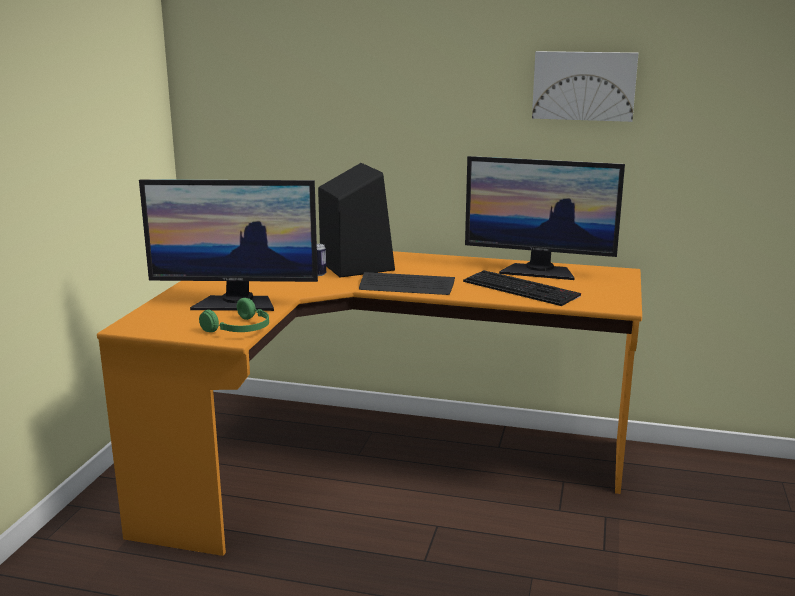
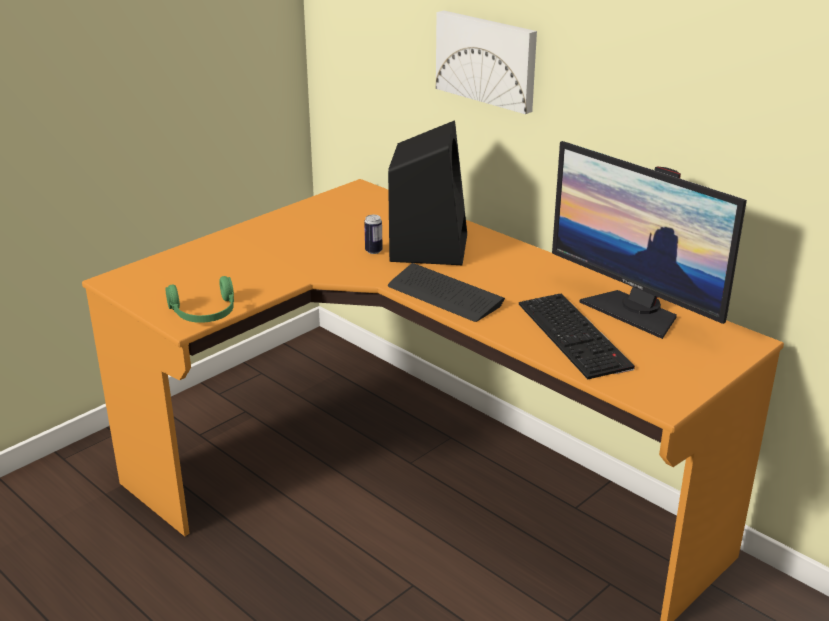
camera: 30 degrees right, 10 degrees up
(236, 303) = (243, 273): monitor -> none
(584, 85) = (740, 67): picture -> picture (487, 60)

